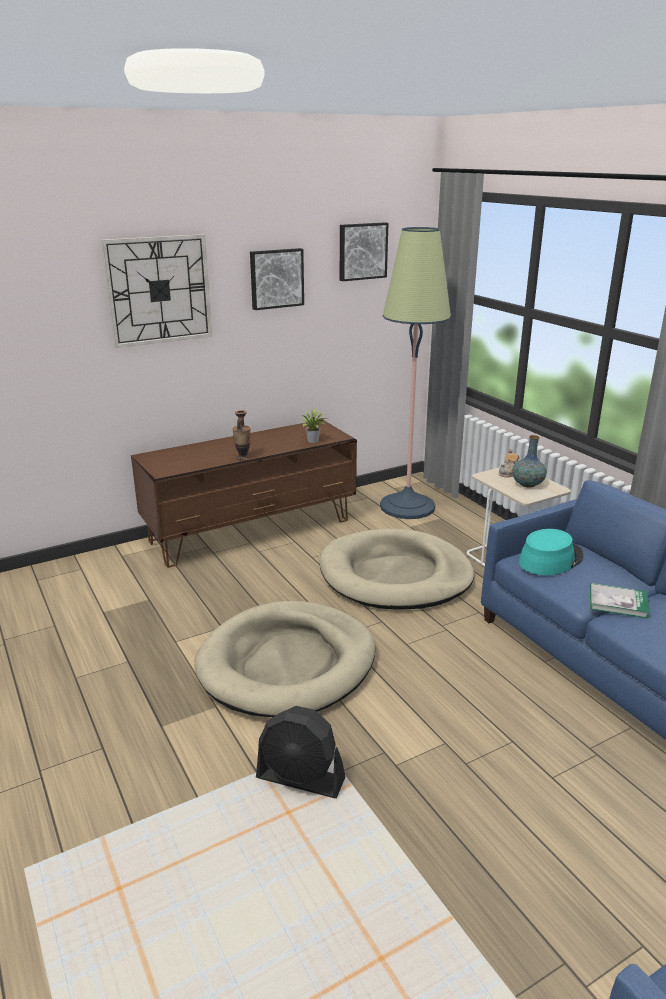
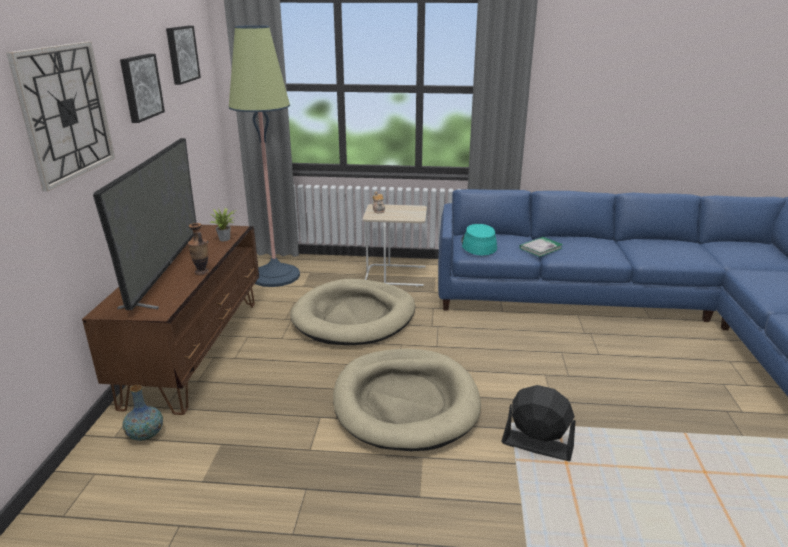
camera: 55 degrees left, 0 degrees up
(227, 448) = (167, 272): none -> television
(300, 779) = (536, 445): black fan -> black fan turned 120 degrees counterclockwise
(527, 484) = (401, 211): vase -> vase (145, 435)

